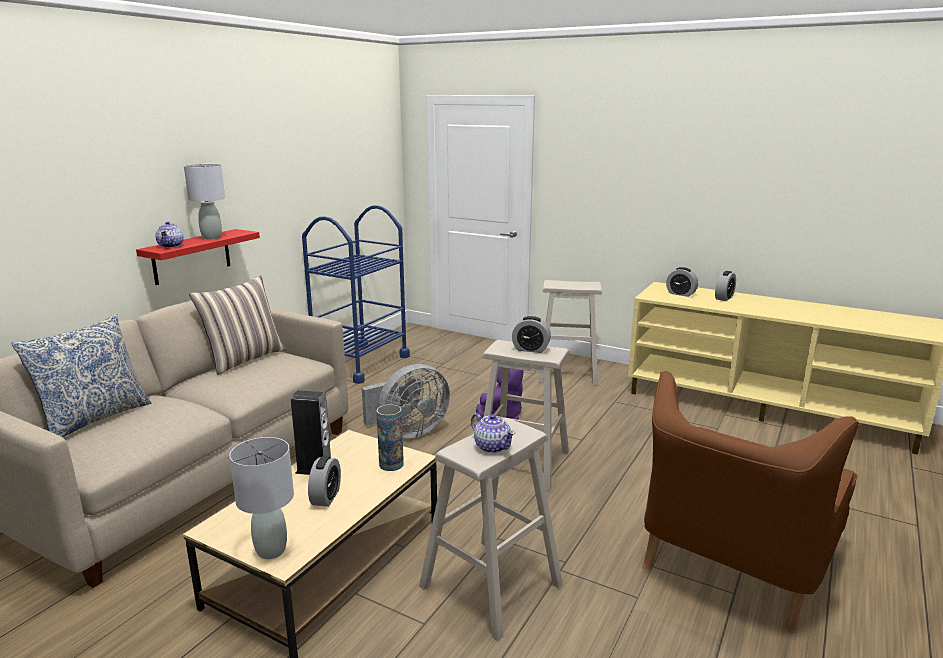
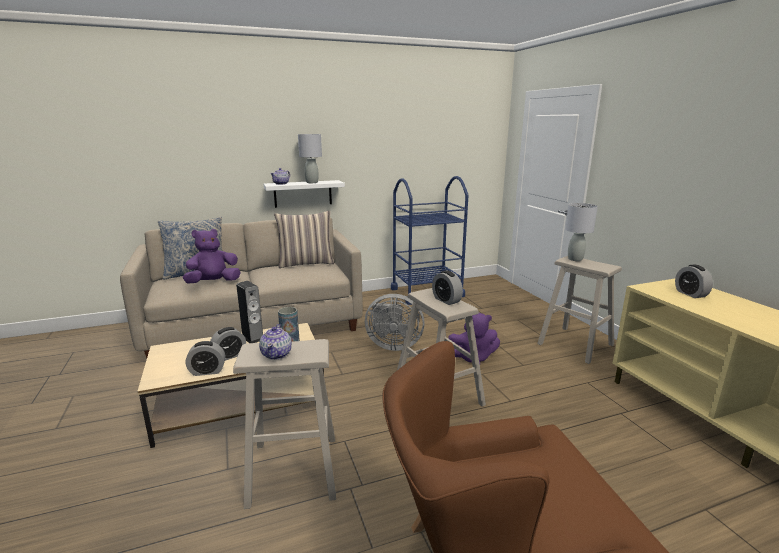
camera: 40 degrees right, 0 degrees up
(161, 420) = (213, 282): none -> purple plush toy
(192, 256) = (303, 193): red shelf -> white shelf
(272, 551) = (160, 372): grey table lamp -> grey table lamp (575, 259)
(724, 298) = (742, 309): alarm clock -> alarm clock (207, 371)

